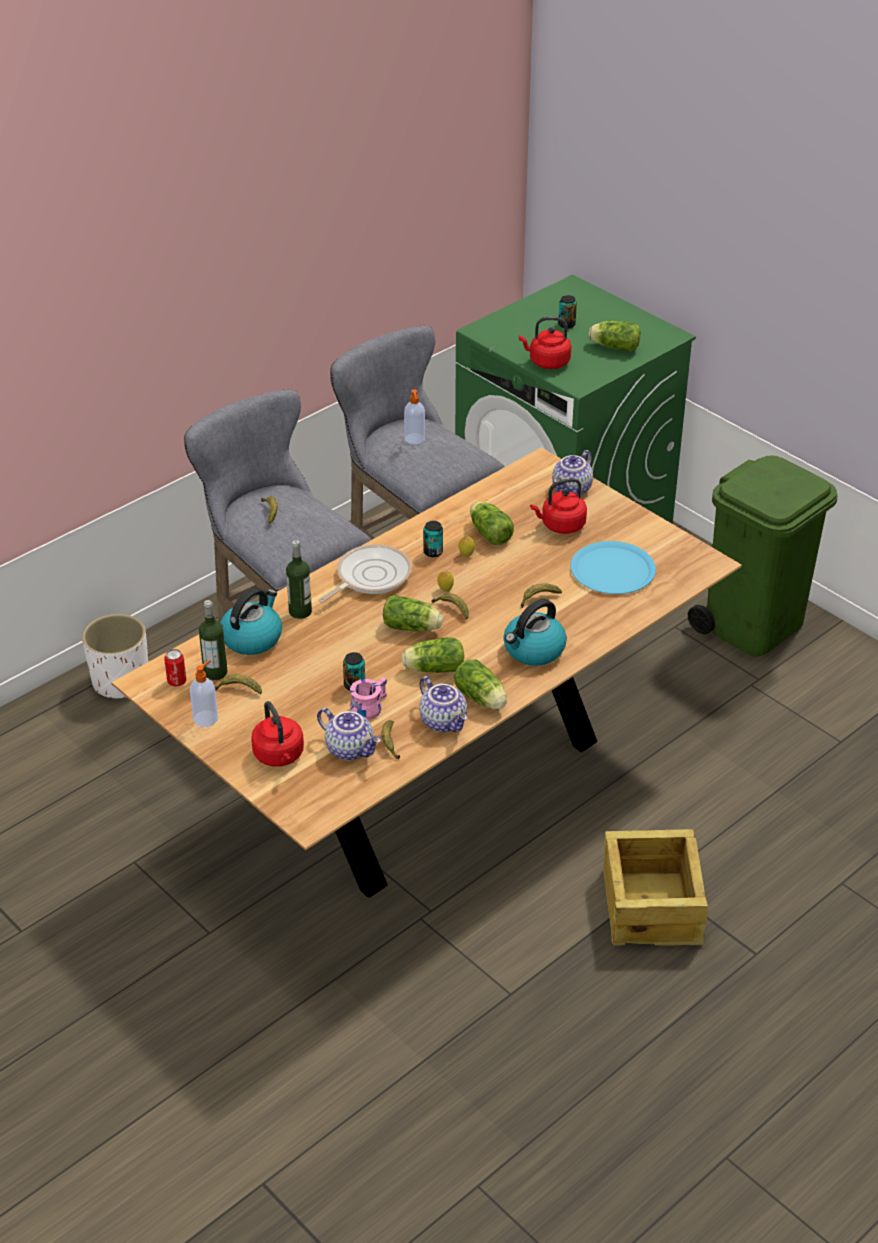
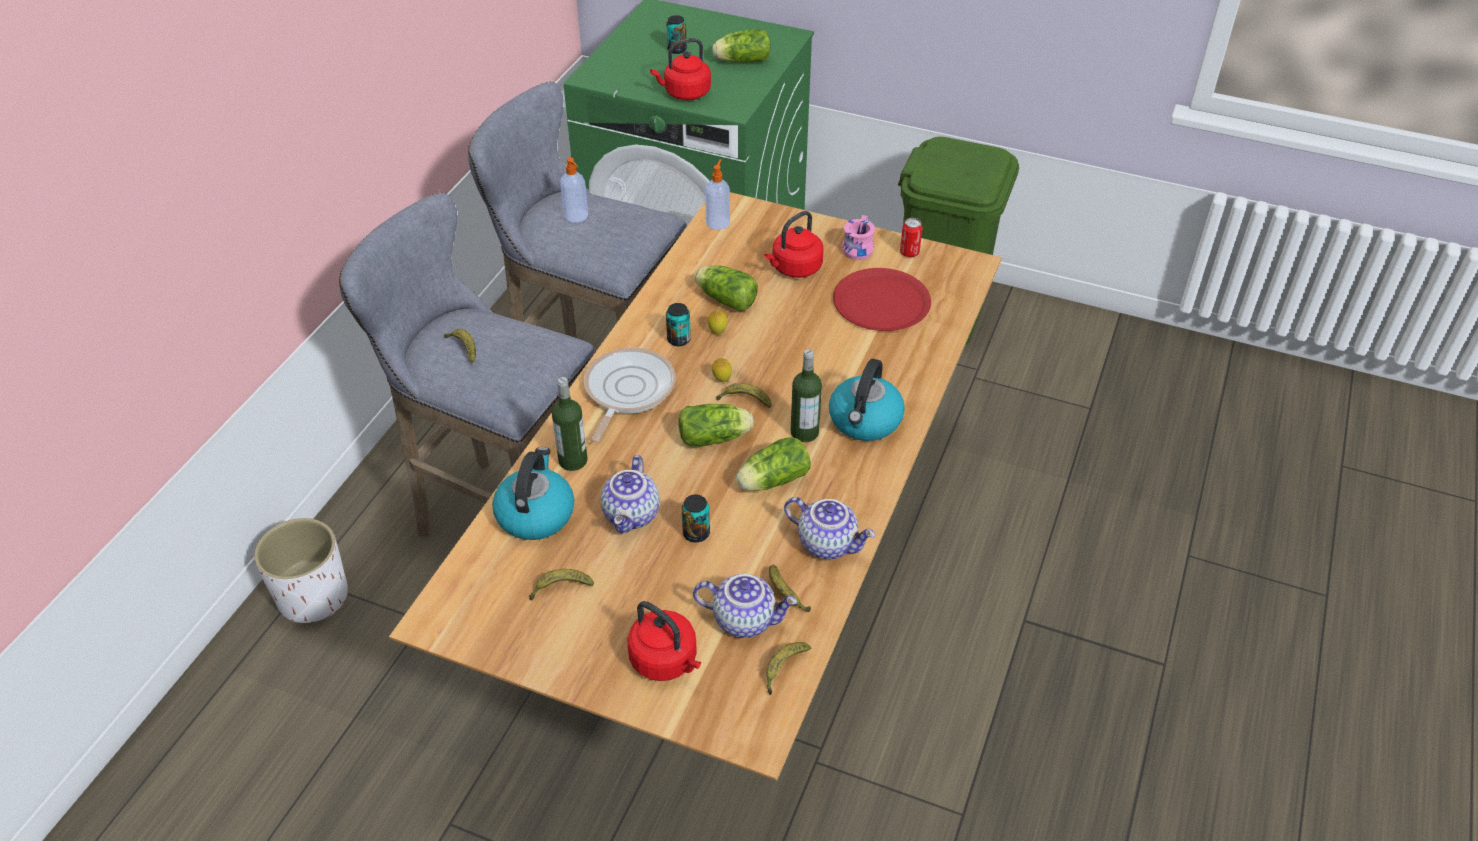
camera: 25 degrees left, 5 degrees up
(177, 681) = (475, 605): can -> can (909, 253)
(206, 718) = (543, 642): soap dispenser -> soap dispenser (718, 222)
(215, 672) = (517, 576): bottle -> bottle (804, 432)
(367, 706) = (728, 555): pink mug -> pink mug (856, 247)
(482, 699) = (851, 500): lettuce -> none
(538, 598) = (828, 358): banana -> banana (783, 669)
(572, 490) = (779, 226): teapot -> teapot (632, 515)
(613, 570) = (882, 302): blue plate -> red plate
(652, 906) = (1036, 650): crate -> none

